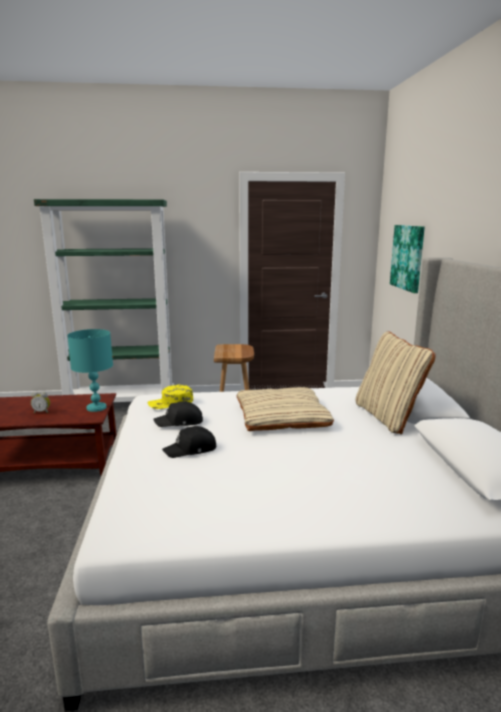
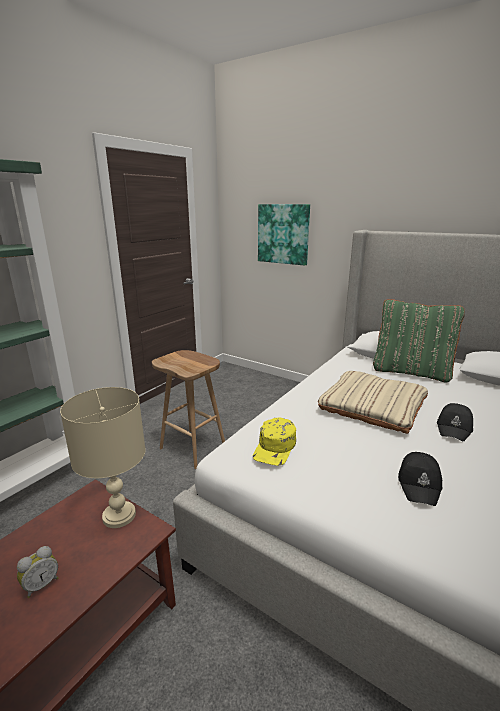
camera: 50 degrees left, 5 degrees up
(96, 408) = (119, 516): turquoise table lamp -> beige table lamp
(180, 422) = (341, 462): black cap -> black cap (454, 428)
(388, 417) = (411, 372): beige pillow -> green pillow

